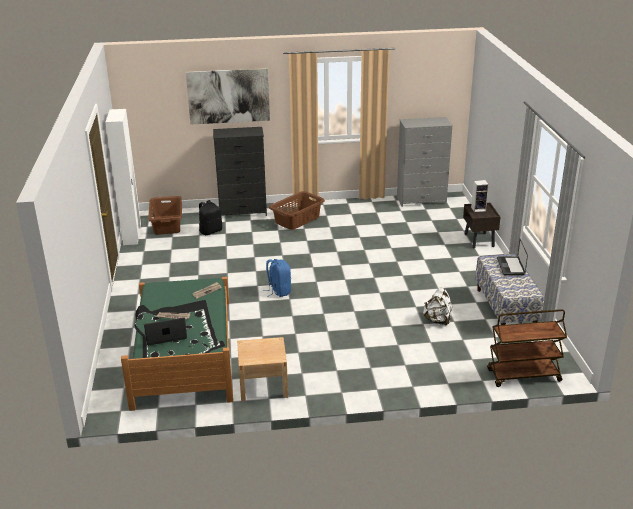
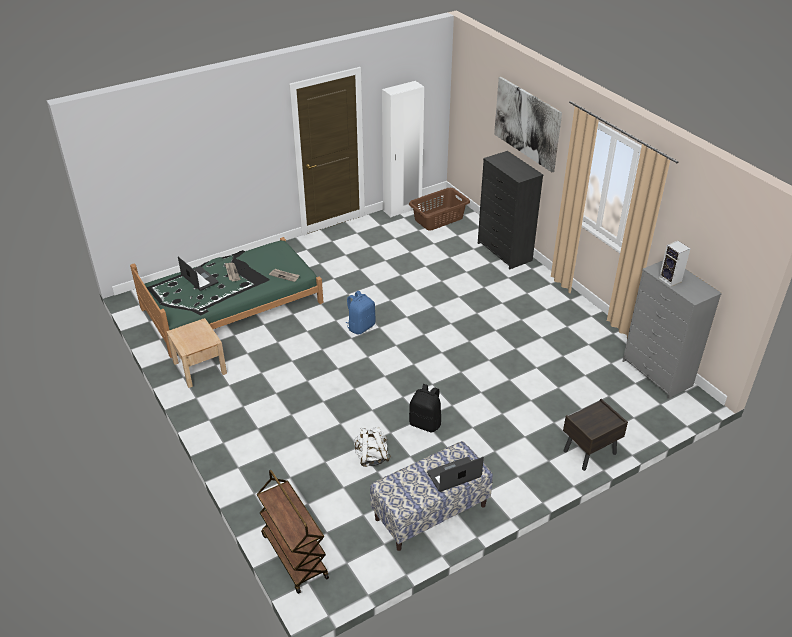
camera: 65 degrees right, 10 degrees up
(210, 231) = (446, 247): black backpack -> black backpack (425, 423)
(297, 220) = (517, 293): brown laundry basket -> none
(479, 209) = (601, 416): speaker -> speaker (671, 280)

